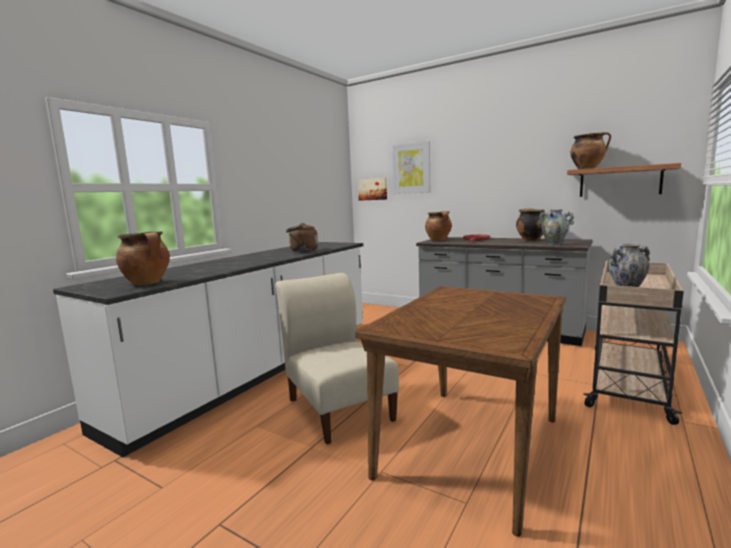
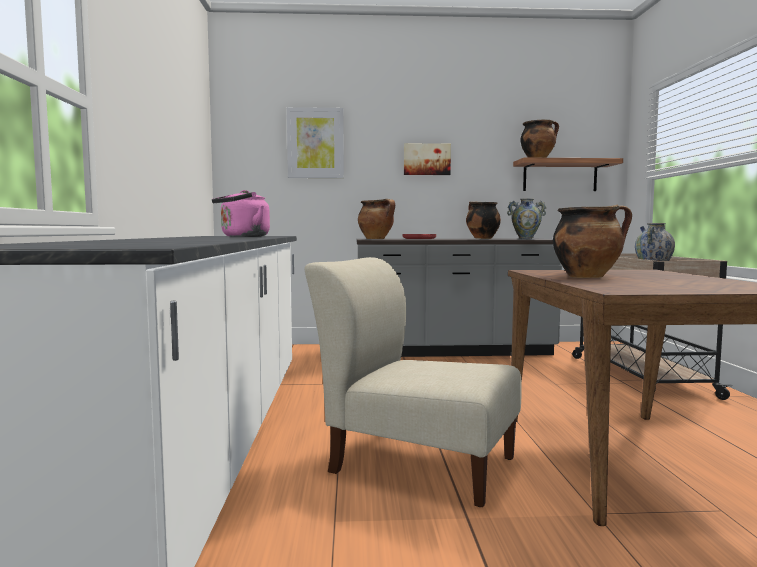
camera: 35 degrees left, 5 degrees down
(148, 283) = (147, 243): cooking pot -> cooking pot (588, 277)
(302, 251) = (243, 237): brown kettle -> pink kettle
(373, 189) = (251, 169): picture -> picture (426, 159)

